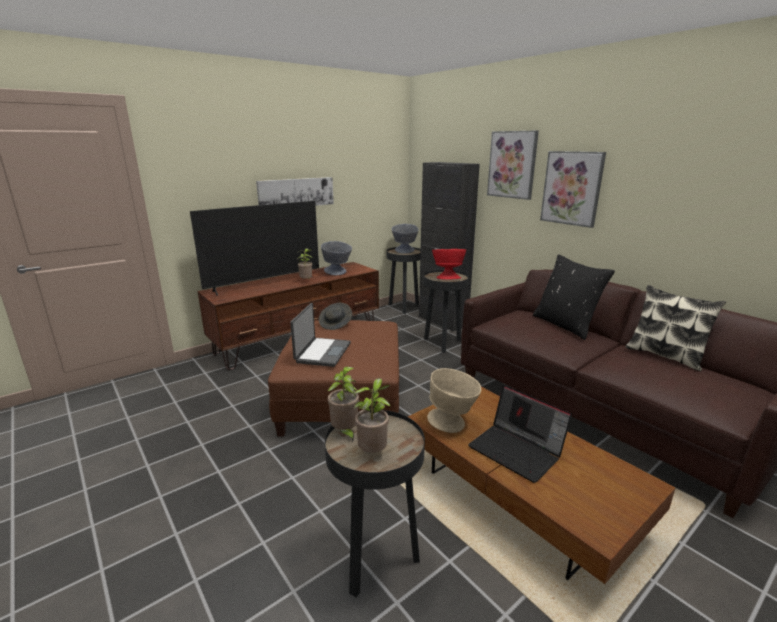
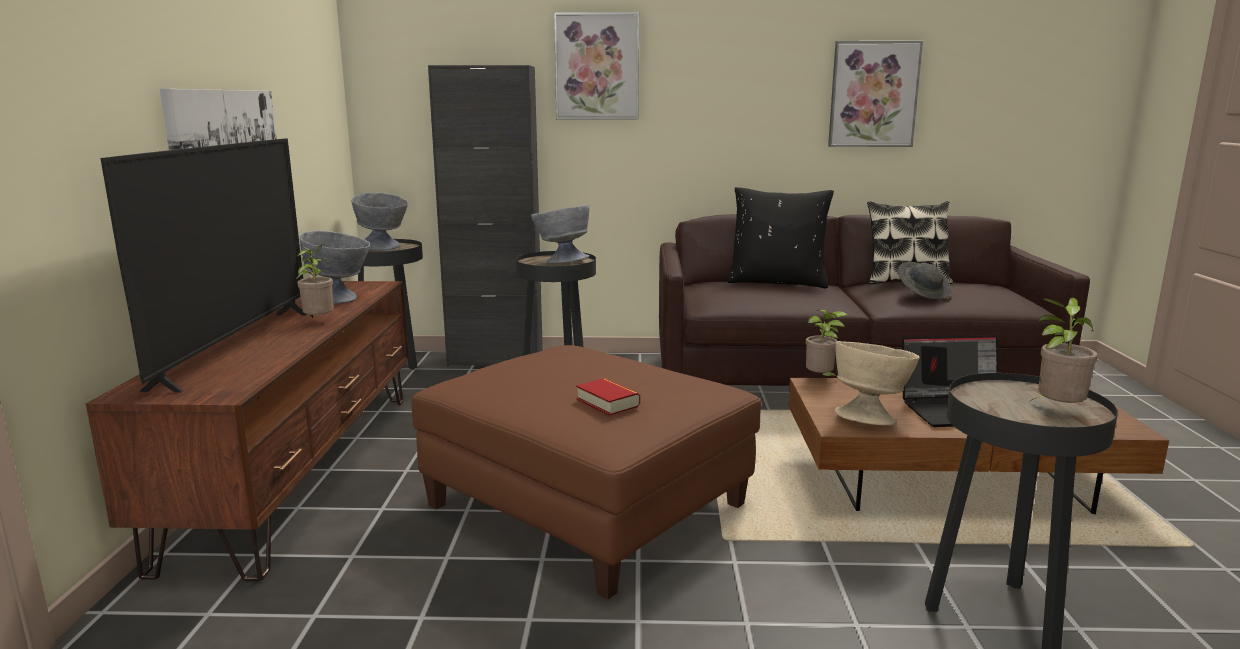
camera: 50 degrees left, 5 degrees down
(322, 352) = (607, 402): laptop -> book
(336, 324) = (514, 368): grey hat -> grey hat (923, 294)
(345, 433) = (992, 412): potted plant -> potted plant (821, 379)
(447, 278) = (561, 262): red bowl -> grey bowl
(572, 188) = (704, 97): picture -> picture (873, 94)

